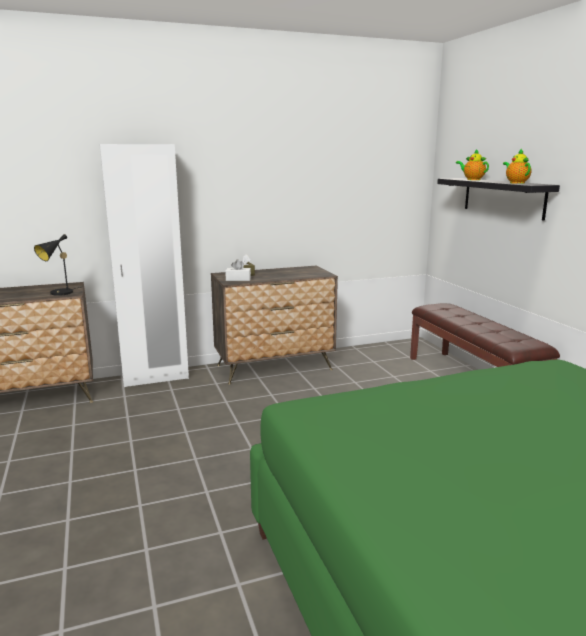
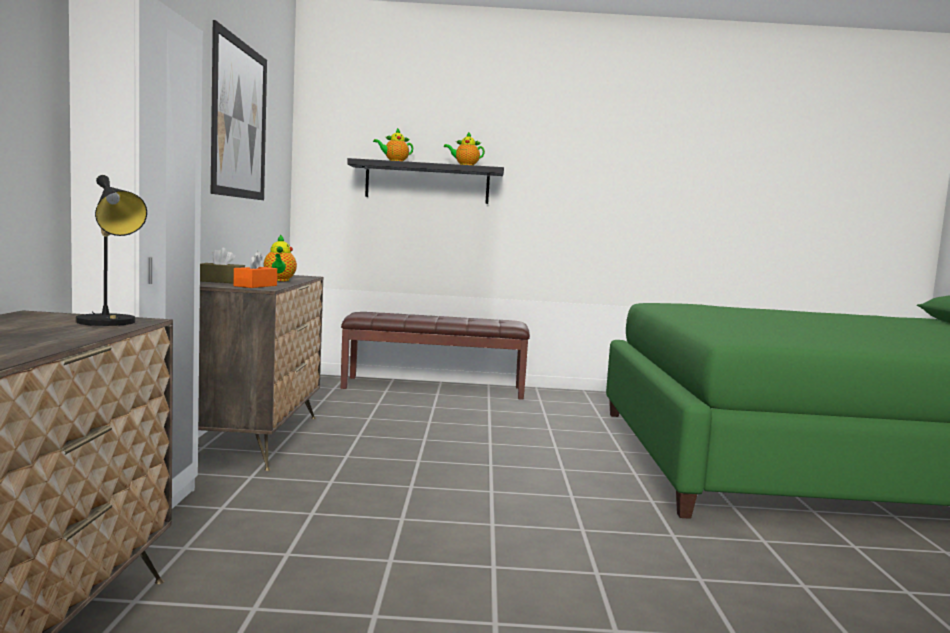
camera: 70 degrees left, 10 degrees down
(238, 279) = (255, 286): white tissue box -> orange tissue box
(281, 276) = (279, 280): none -> teapot
(318, 166) = (240, 120): none -> picture

